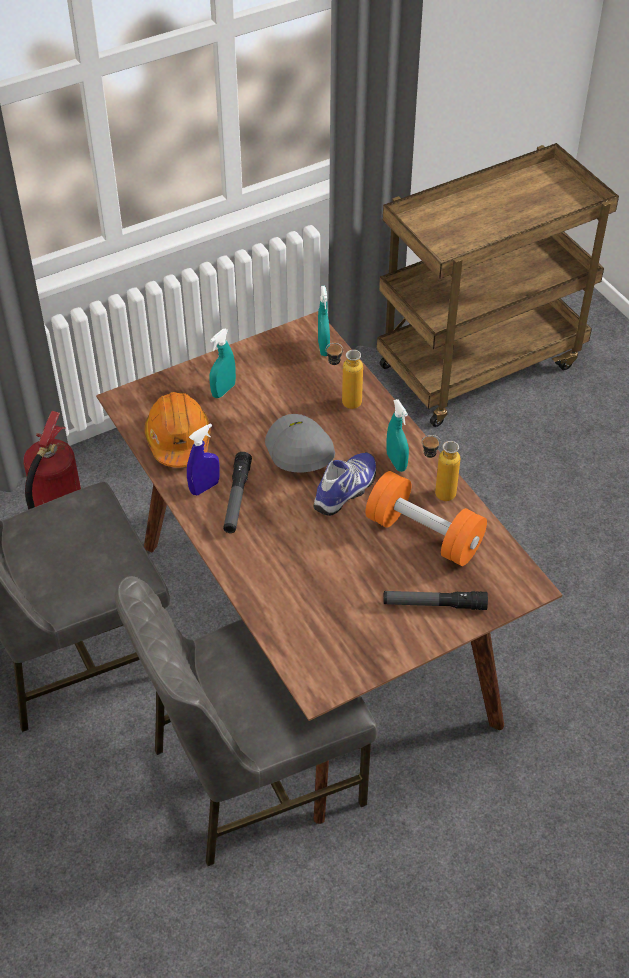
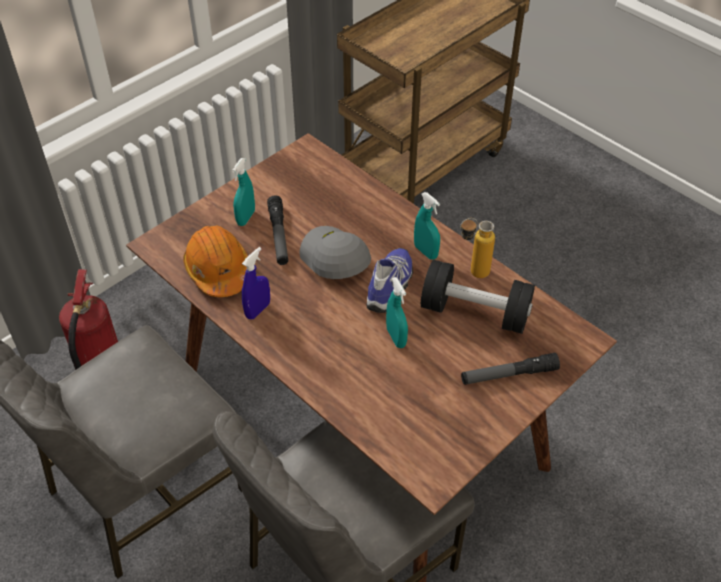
camera: 15 degrees left, 0 degrees up
(237, 498) = (291, 314): flashlight -> flashlight (279, 235)
(323, 348) = (324, 164): turquoise spray bottle -> turquoise spray bottle (396, 338)
(343, 402) = (359, 208): bottle -> none
(424, 534) = (475, 312): orange dumbbell -> black dumbbell

